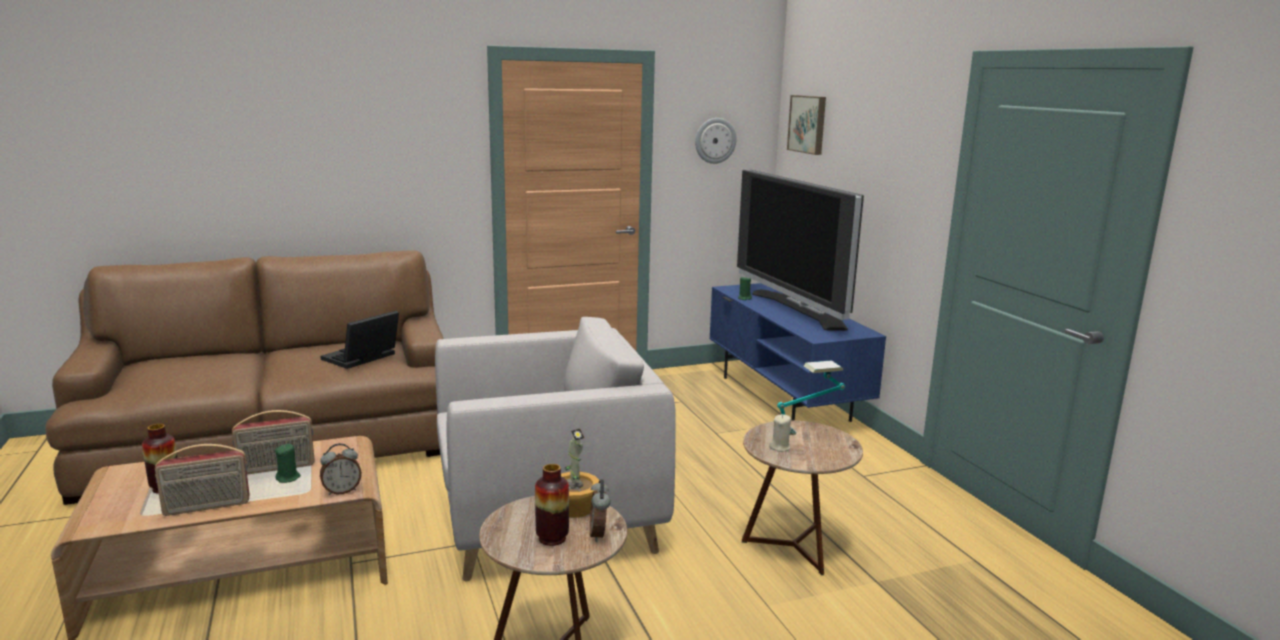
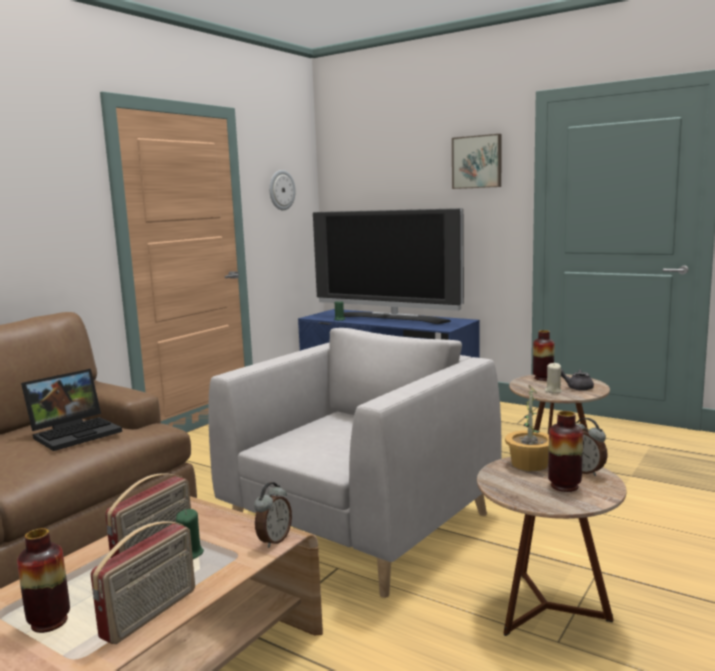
camera: 35 degrees left, 5 degrees down
(361, 358) = (76, 432): laptop -> laptop turned 135 degrees counterclockwise
(808, 124) = (357, 170): picture -> picture (477, 162)
(808, 429) = (543, 378): table lamp -> vase
(813, 452) = (576, 387): none -> grey teapot

